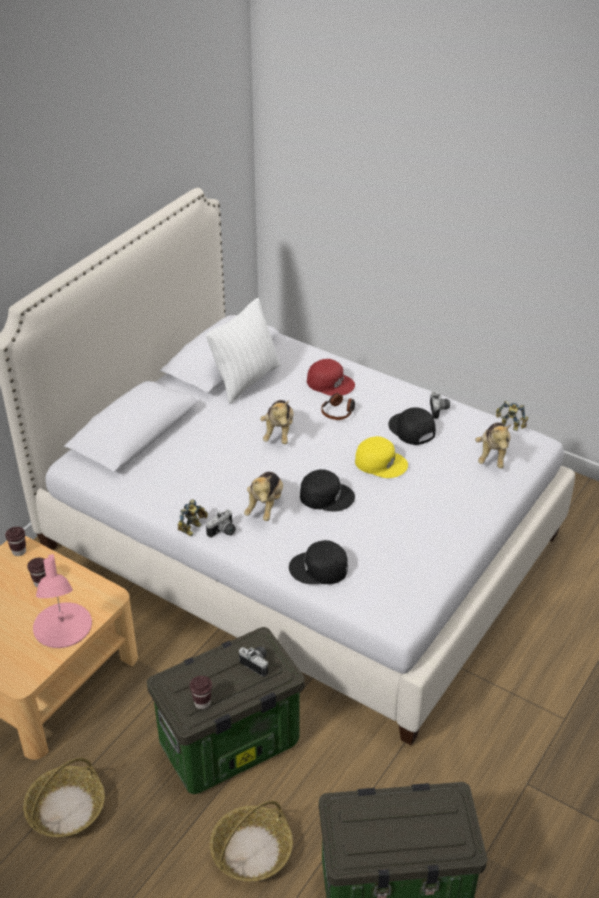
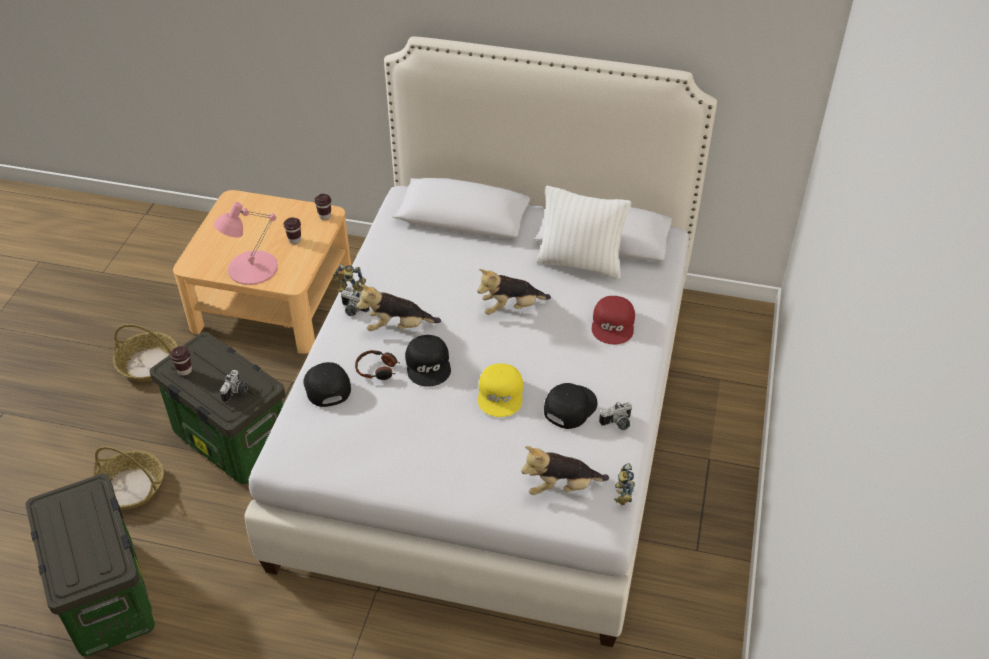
camera: 70 degrees right, 5 degrees up
(338, 411) = (568, 342): headphones -> headphones (377, 369)

